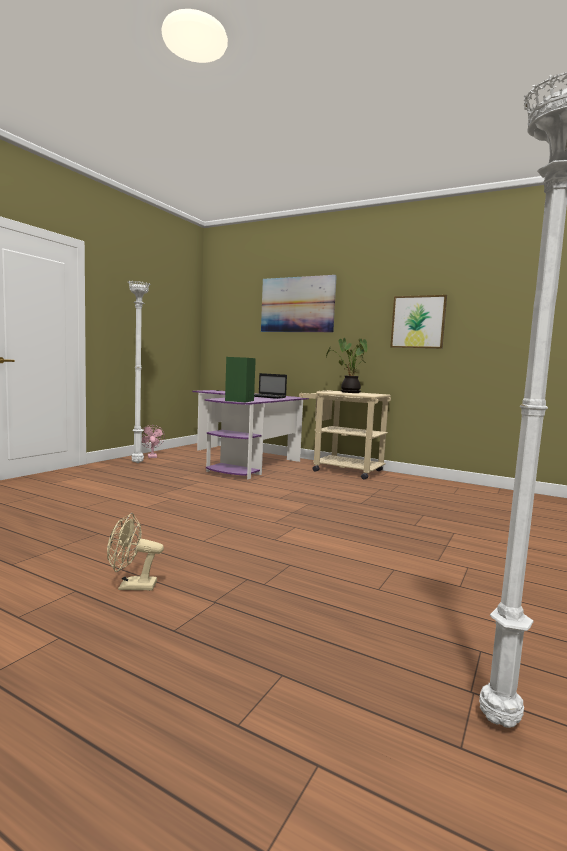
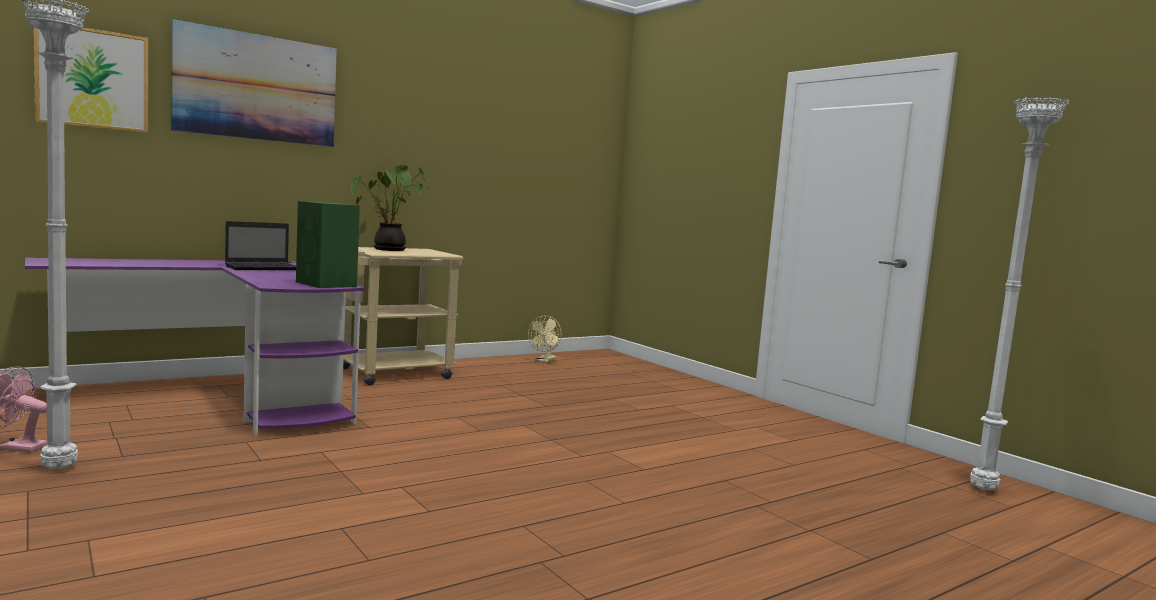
camera: 65 degrees left, 0 degrees up
(131, 586) = (760, 564): beige fan -> beige fan (544, 361)
(418, 322) = (461, 145): picture -> picture (93, 79)

